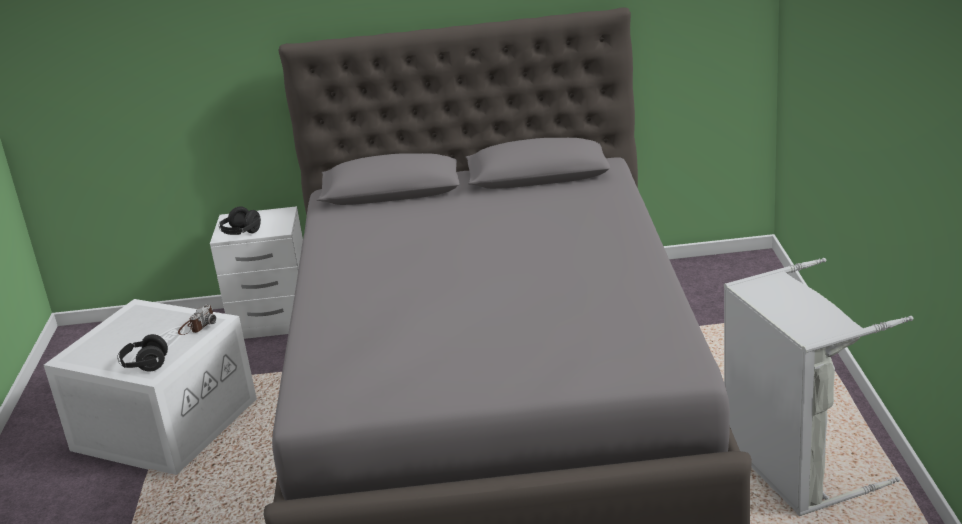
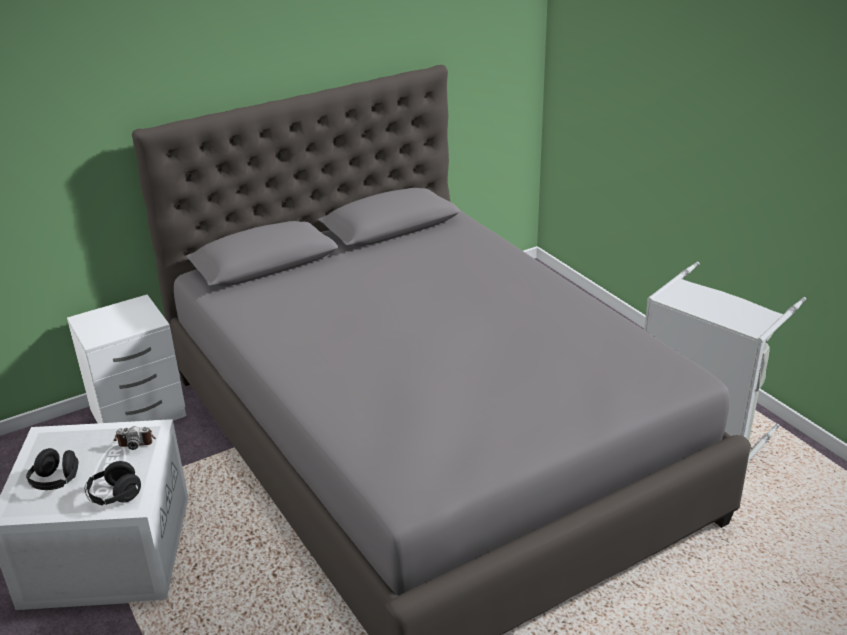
camera: 30 degrees left, 5 degrees up
(197, 326) = (136, 440): camera -> camera turned 90 degrees clockwise
(241, 233) = (112, 333): black headphones -> black headphones (56, 482)

